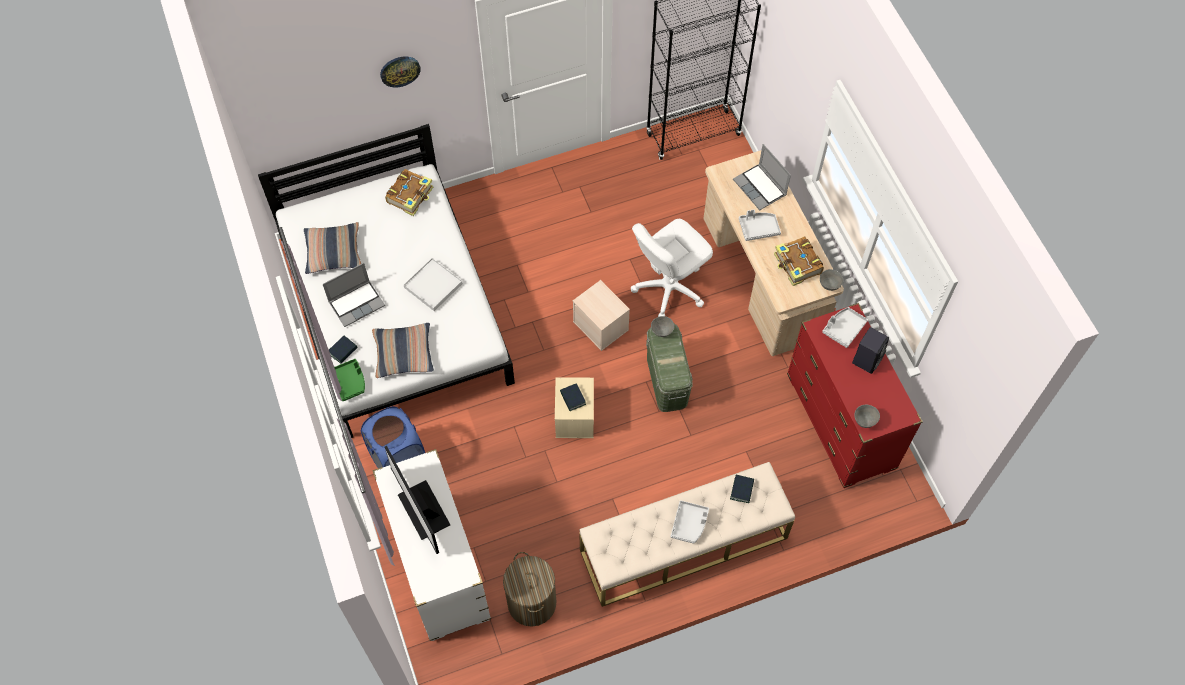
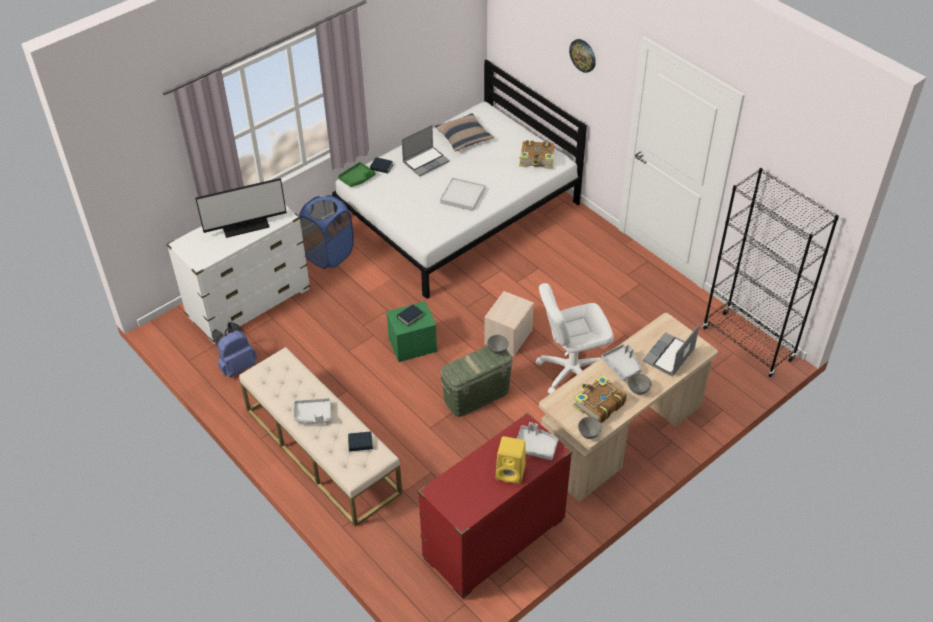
camera: 70 degrees right, 15 degrees down
(357, 303) = (426, 162): laptop -> laptop turned 75 degrees counterclockwise
(403, 354) = (394, 199): pillow -> none
(422, 510) = (245, 225): monitor -> monitor turned 150 degrees counterclockwise
(531, 602) = (237, 366): laundry basket -> blue backpack
(575, 418) = (412, 345): beige storage box -> green storage box
(669, 288) = (571, 372): white office chair -> white office chair turned 45 degrees counterclockwise
(864, 421) = (441, 486): grey bowl -> grey bowl (638, 390)
(867, 359) = (511, 472): black speaker -> yellow speaker

